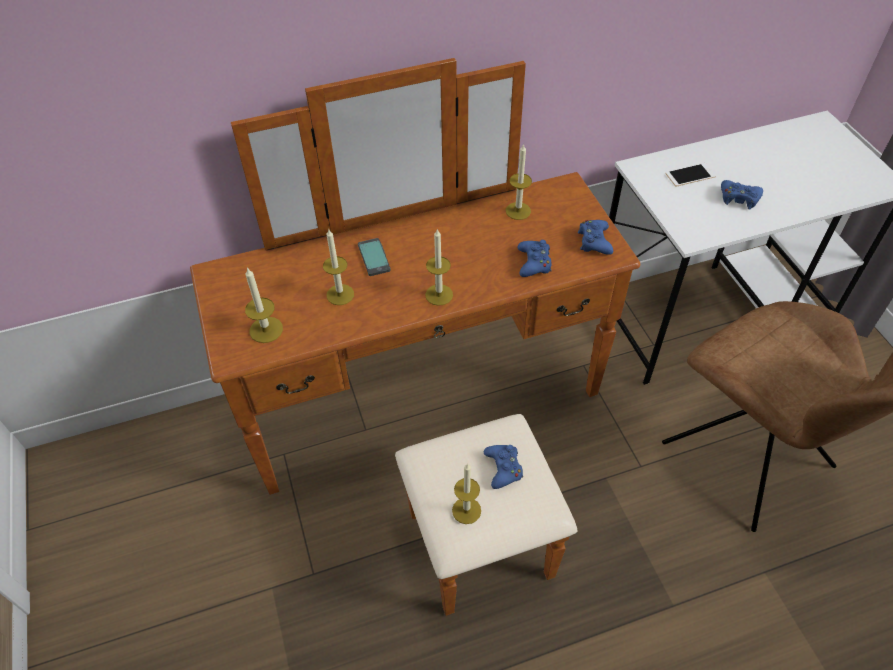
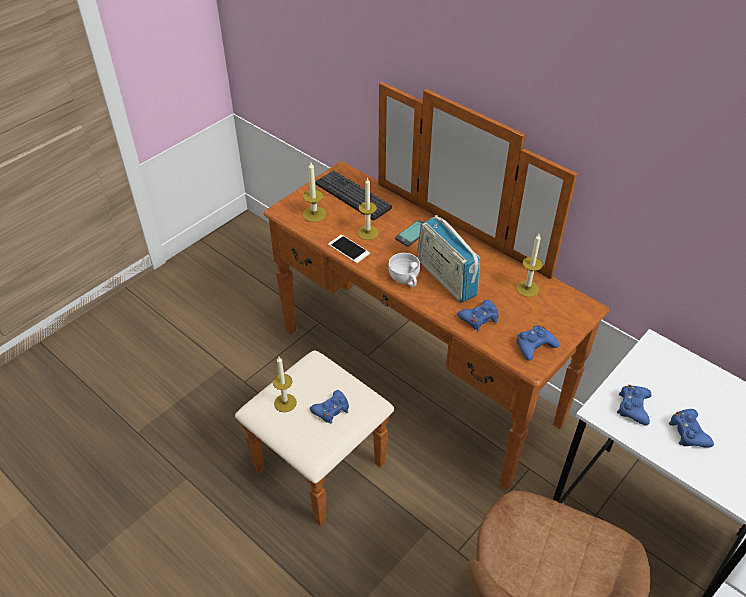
camera: 60 degrees right, 5 degrees down
(265, 281) = (353, 195): none -> keyboard
(439, 295) = (405, 279): candle -> white cup
(461, 262) = (446, 278): none -> radio
(690, 175) = (684, 386): phone -> phone (348, 249)
(697, 216) = (633, 407): none -> blue game controller

